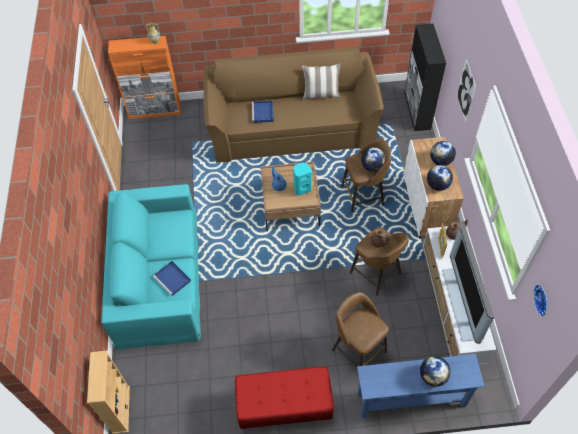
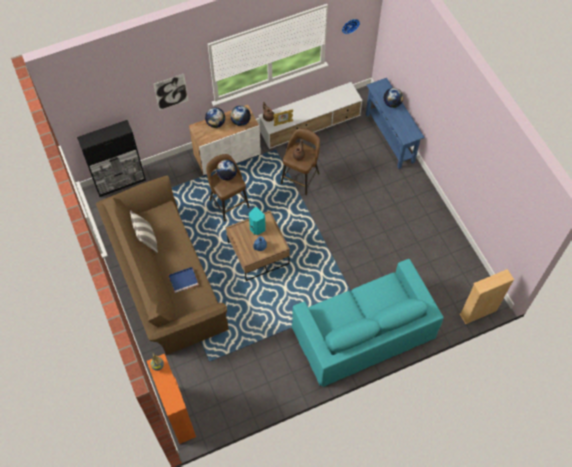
camera: 110 degrees left, 5 degrees up
(173, 279) = (378, 293): blue tray -> none
(284, 406) = (427, 208): red bench -> none
(358, 349) = (367, 175): brown stool -> none
(464, 303) = (323, 102): television -> none

